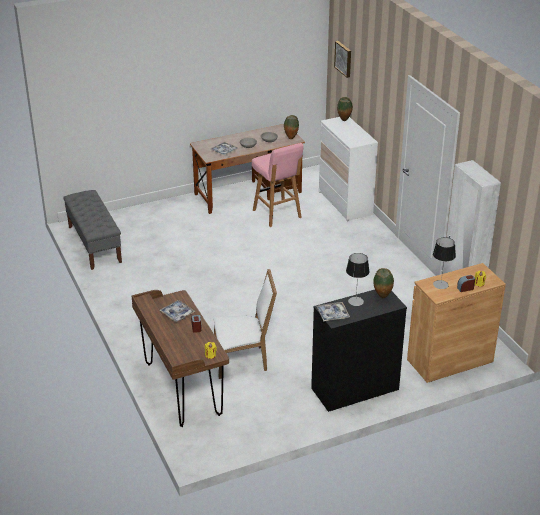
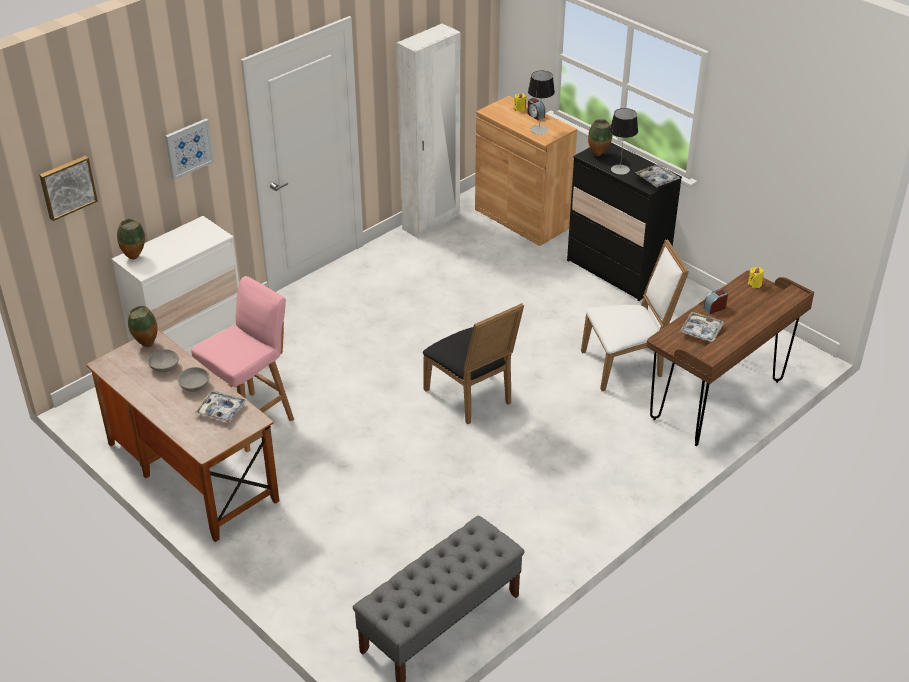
camera: 110 degrees left, 5 degrees up
(243, 360) = (626, 364): white chair -> white chair turned 105 degrees clockwise
(250, 289) = (472, 398): none -> black chair
(381, 97) = (189, 148): none -> picture

